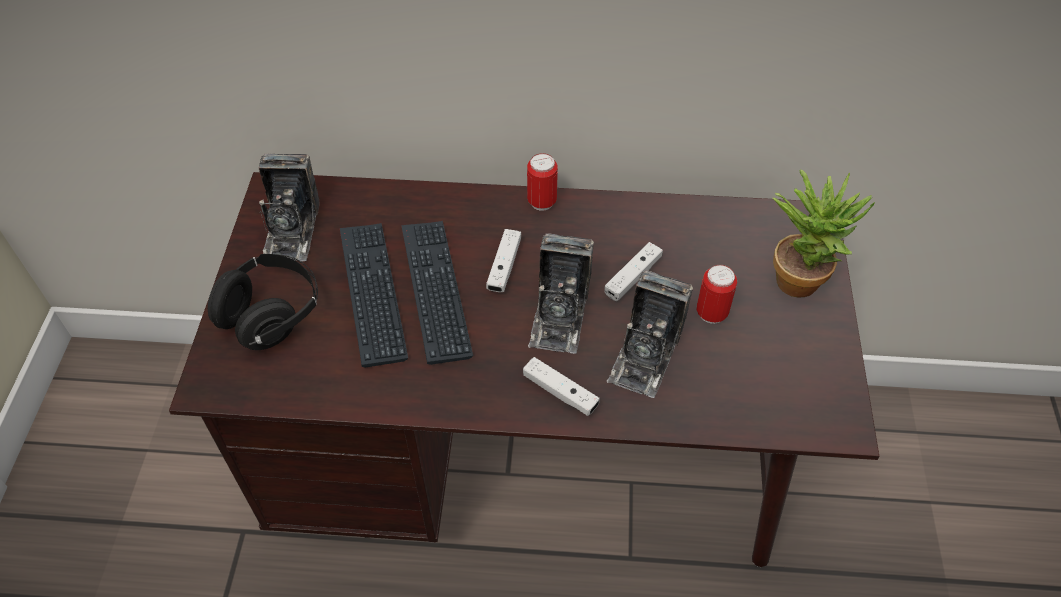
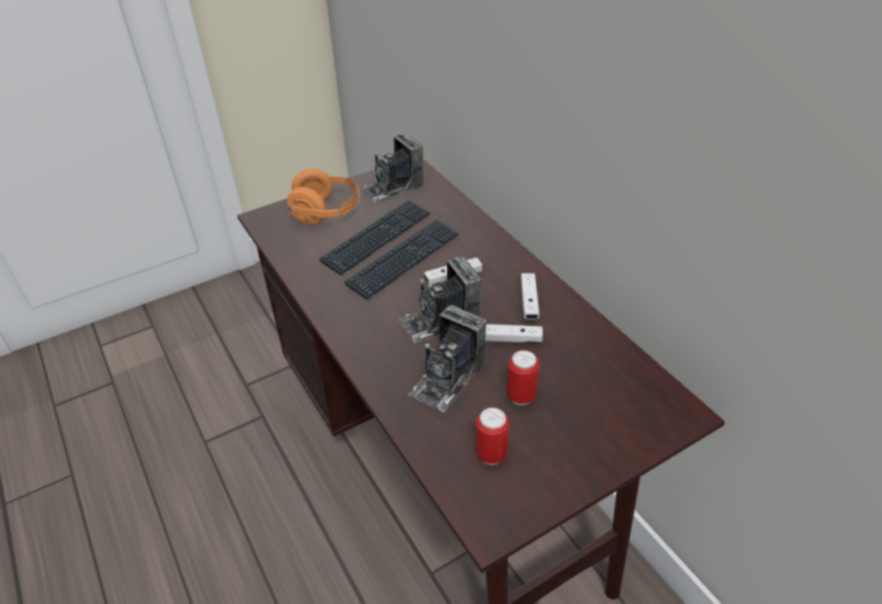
camera: 55 degrees right, 10 degrees down
(271, 315) = (327, 213): black headphones -> orange headphones
(542, 202) = (525, 266): can -> can (491, 454)
(560, 392) = (377, 352): white game controller -> white game controller (529, 302)
(645, 354) = (447, 378): camera -> camera turned 45 degrees counterclockwise
(801, 275) = (616, 433): potted plant -> none

